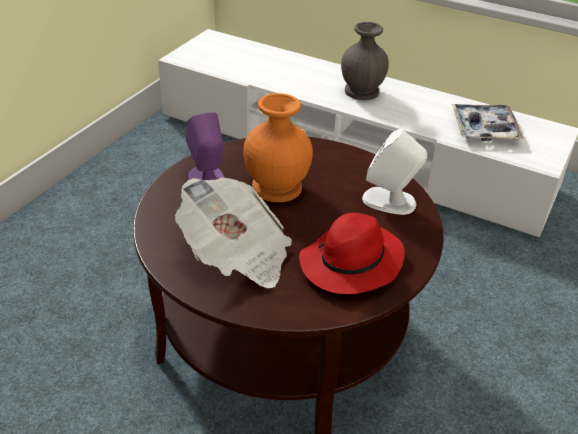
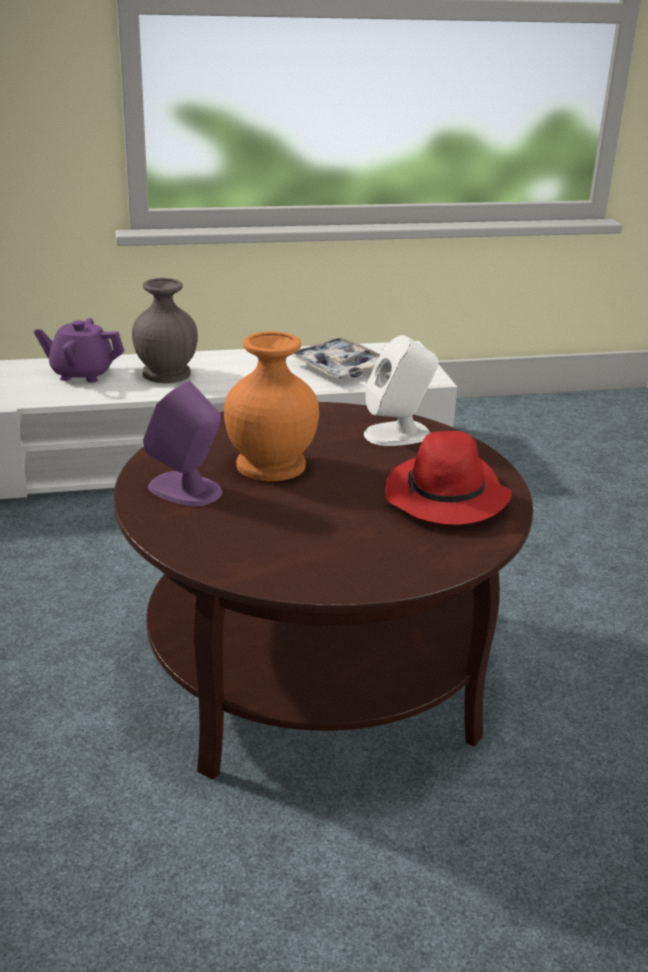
camera: 40 degrees left, 10 degrees down
(236, 255) = (328, 539): newspaper -> none
(311, 73) = (82, 374): none -> purple teapot

